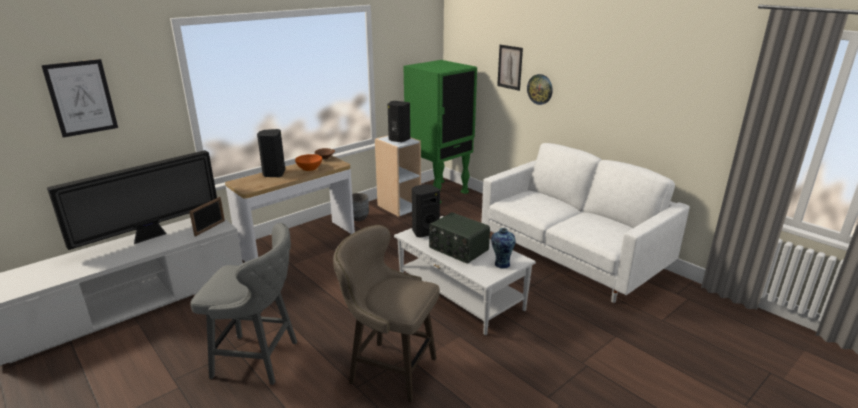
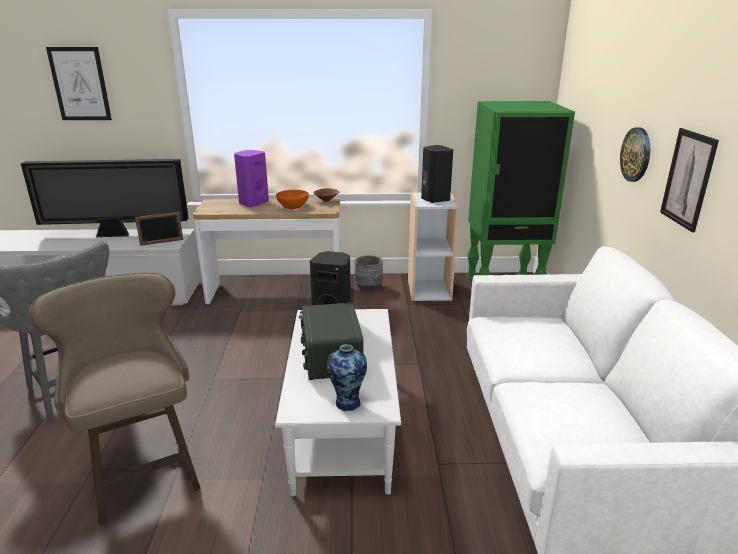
camera: 40 degrees right, 0 degrees up
(274, 174) = (253, 203): black speaker -> purple speaker
(510, 67) = (611, 114): picture -> picture (688, 179)

